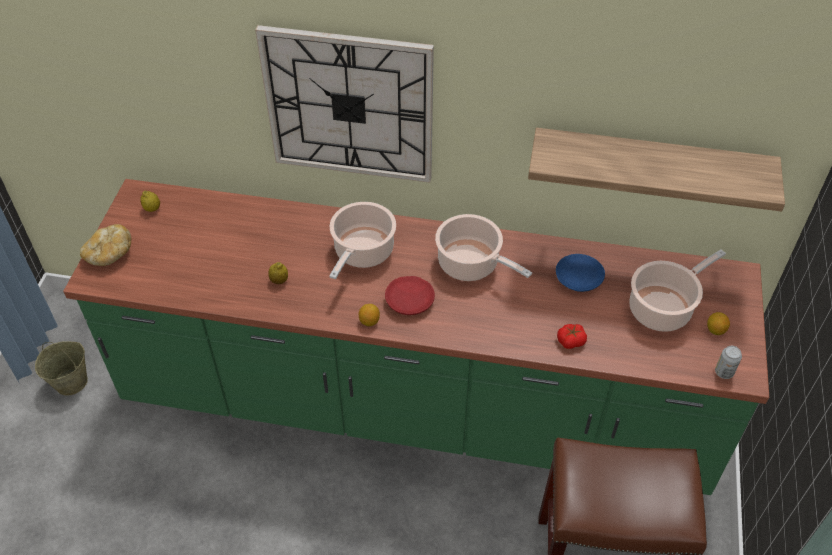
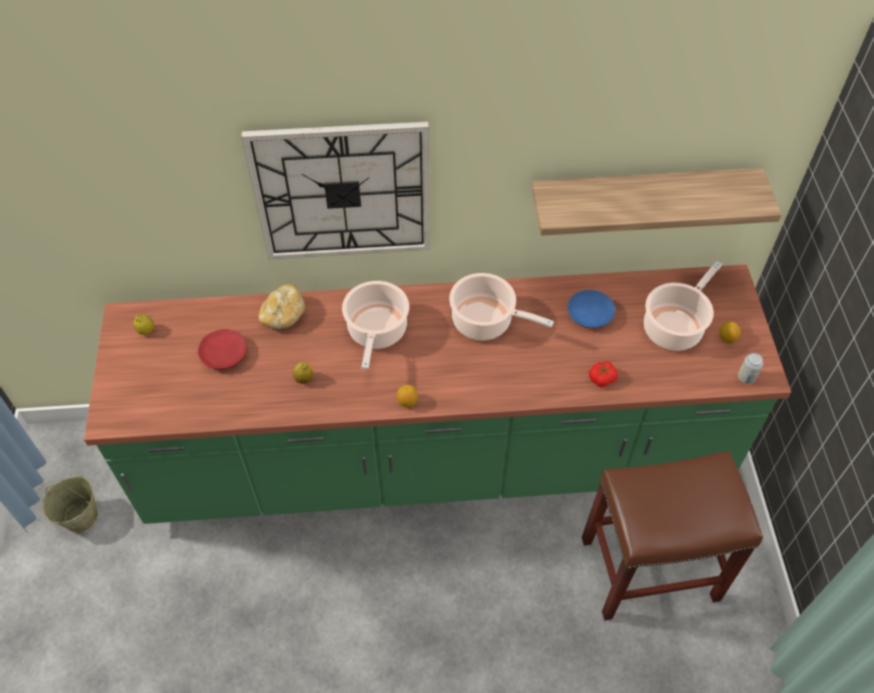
camera: 15 degrees left, 5 degrees up
(109, 254) = (119, 389): bread -> bread (284, 315)
(410, 301) = (439, 371): red plate -> red plate (224, 354)

